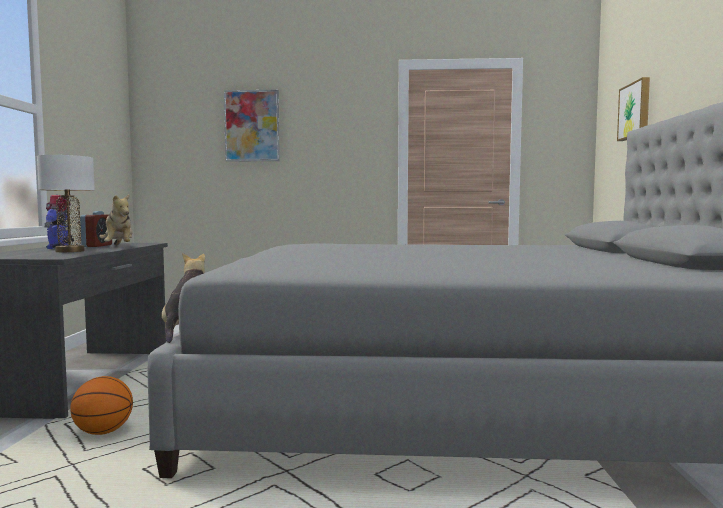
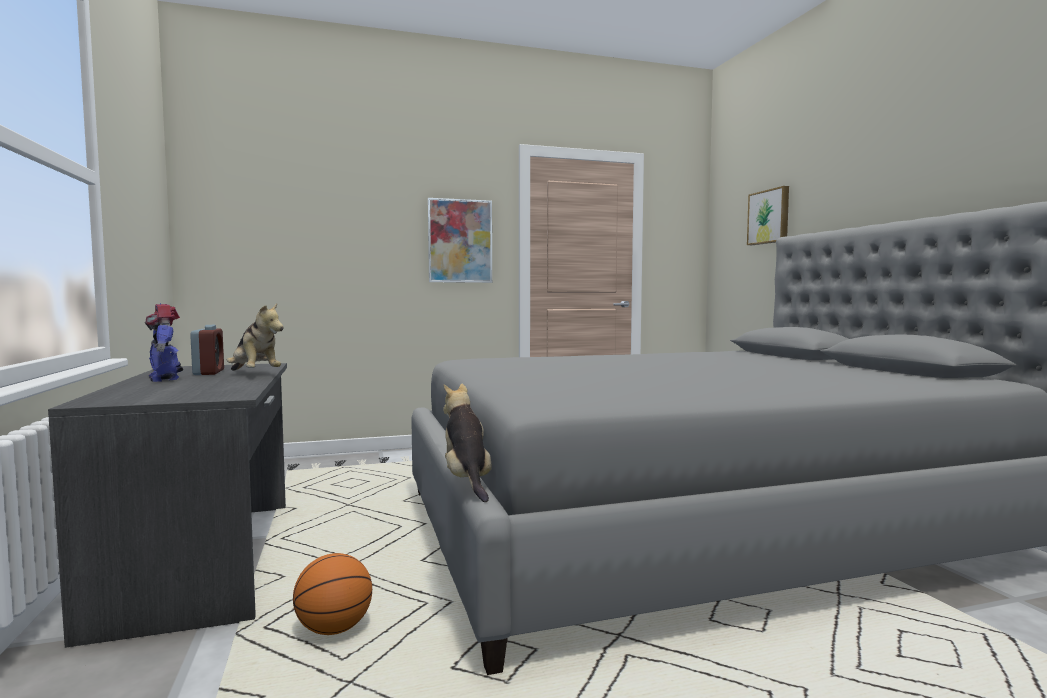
camera: 20 degrees left, 0 degrees up
(70, 251) = (208, 384): table lamp -> none
(252, 126) = (345, 210): picture -> picture (460, 241)

